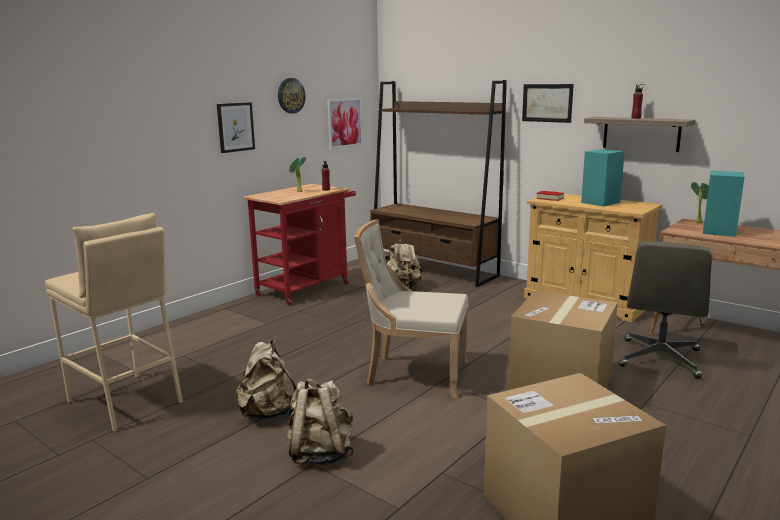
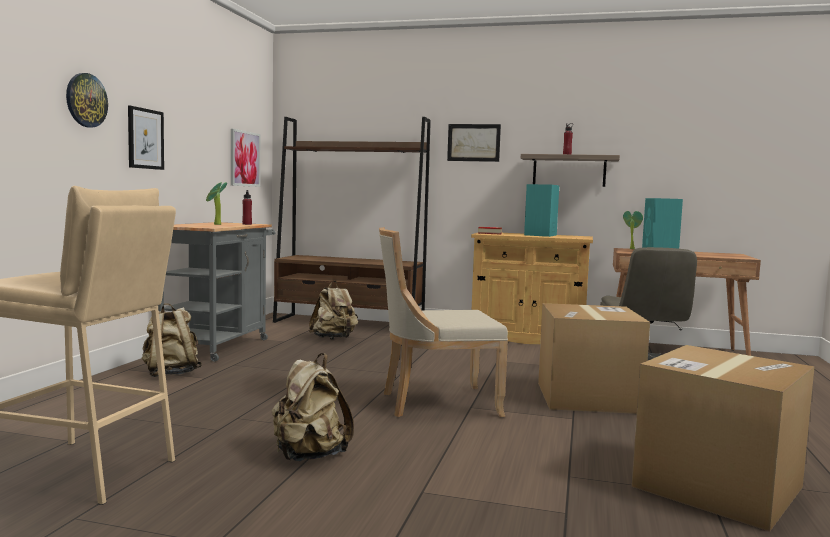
camera: 25 degrees left, 10 degrees down
(291, 95) = (199, 115): wall clock -> wall clock (86, 100)
(307, 288) = (219, 345): red cart -> grey cart
(320, 454) = (420, 482): beige backpack -> beige backpack (170, 374)

